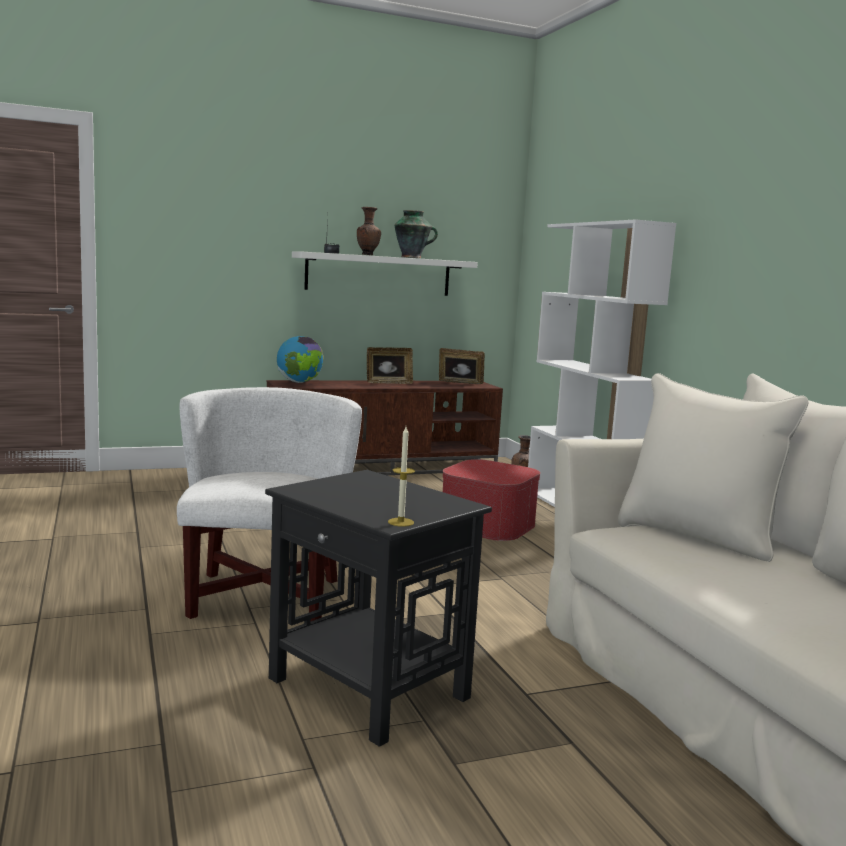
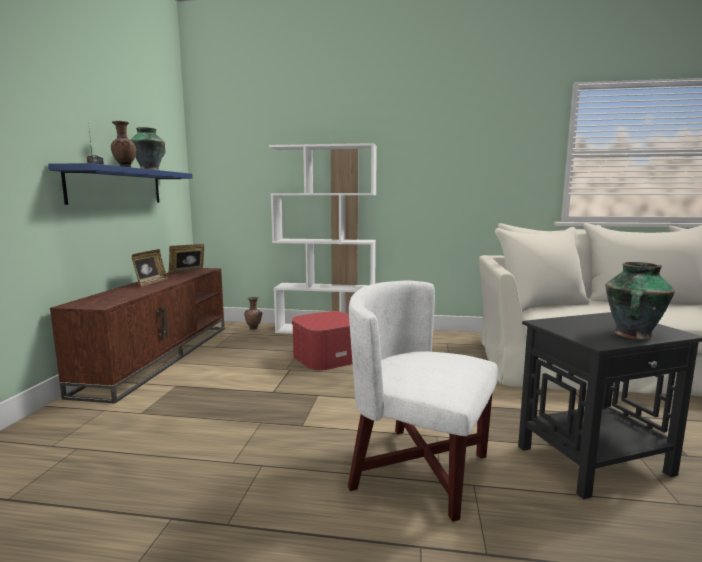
camera: 60 degrees left, 0 degrees up
(299, 382) = (91, 300): globe -> none
(350, 503) = (632, 335): none -> vase
(379, 274) = (117, 186): white shelf -> blue shelf
(401, 522) = (674, 331): candle -> none

